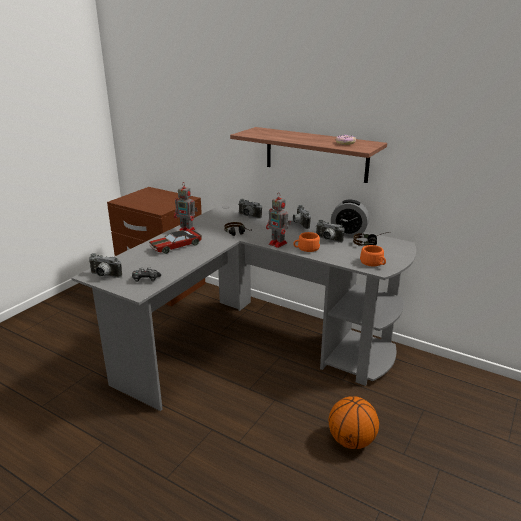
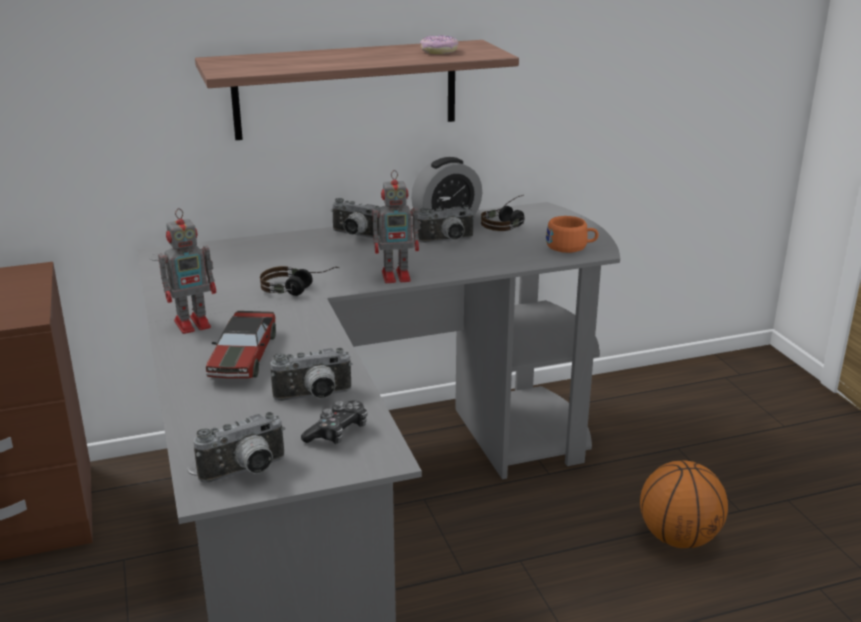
camera: 50 degrees left, 0 degrees up
(248, 216) = (243, 256): camera -> camera (314, 397)
(306, 249) = (451, 265): orange cup -> none

